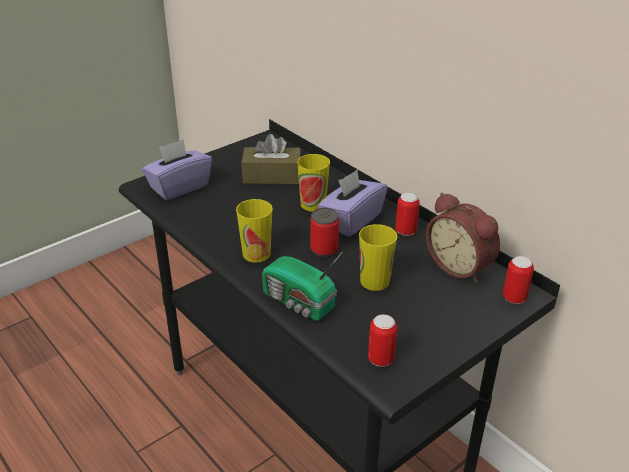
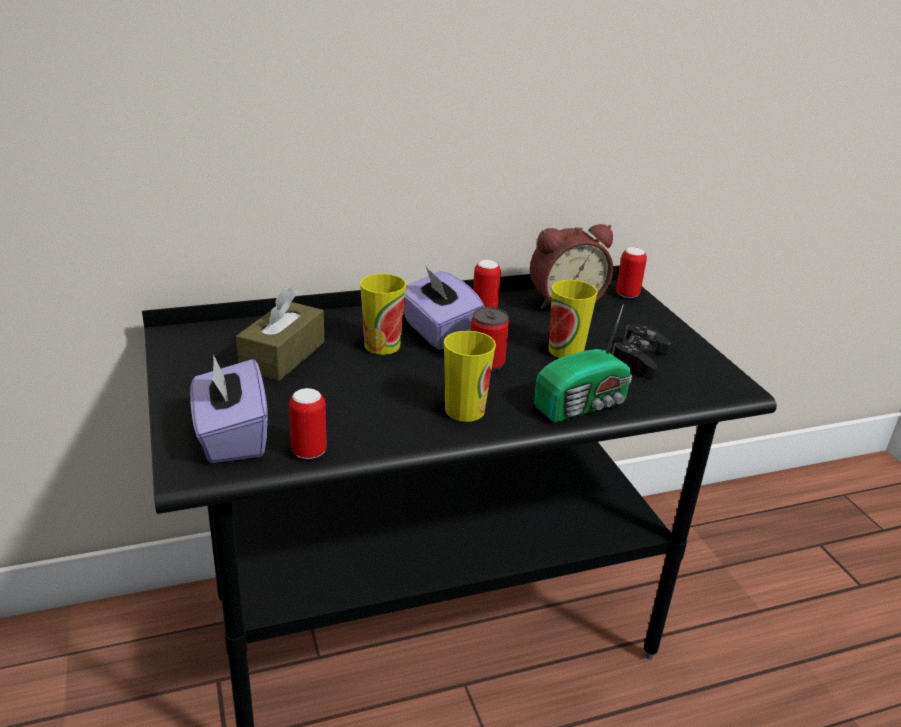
camera: 70 degrees left, 5 degrees down
(380, 359) = (697, 382): can -> can (309, 451)
(395, 321) = (639, 358): none -> black game controller

